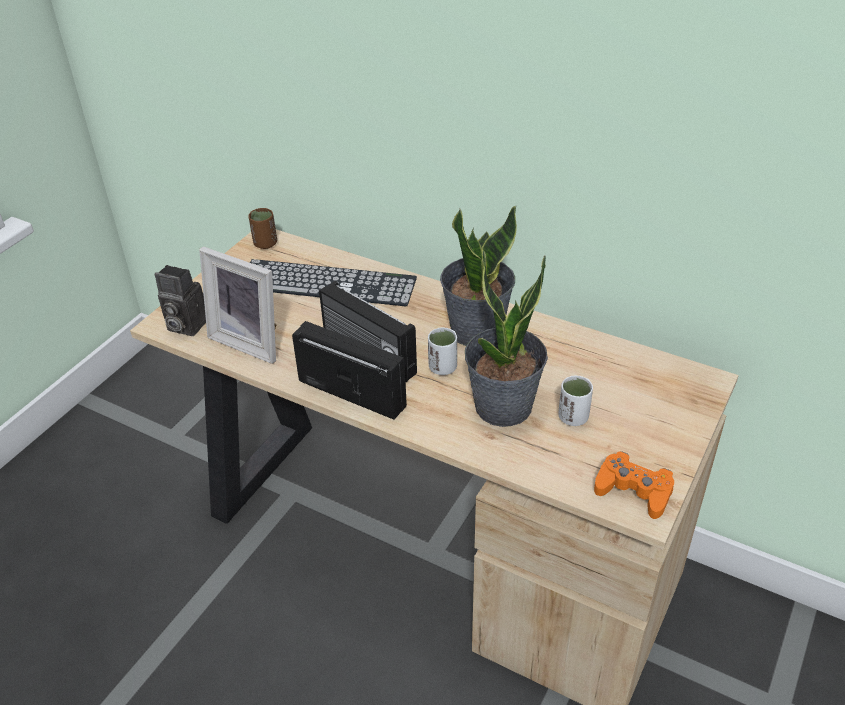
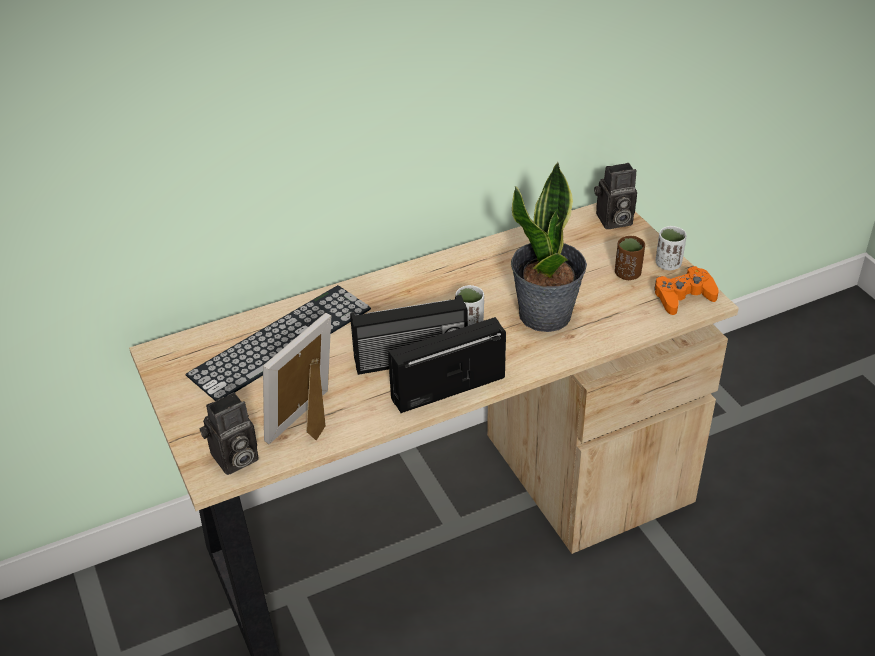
camera: 55 degrees left, 0 degrees up
(251, 340) = (309, 422): picture frame -> picture frame turned 150 degrees clockwise
(265, 243) = (168, 356): brown cup -> brown cup (627, 274)
(476, 330) = (443, 287): potted plant -> none
(573, 417) = (589, 287): white cup -> white cup (668, 264)
(692, 389) = (613, 221): none -> camera

